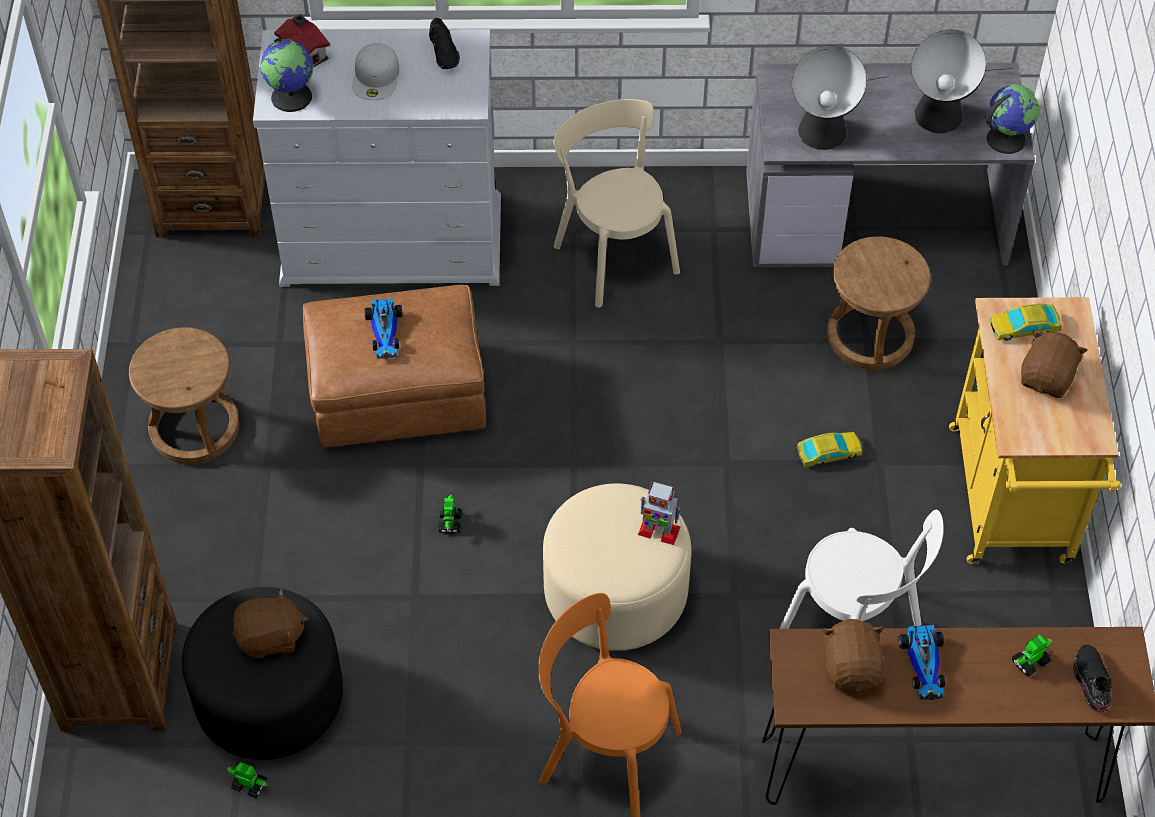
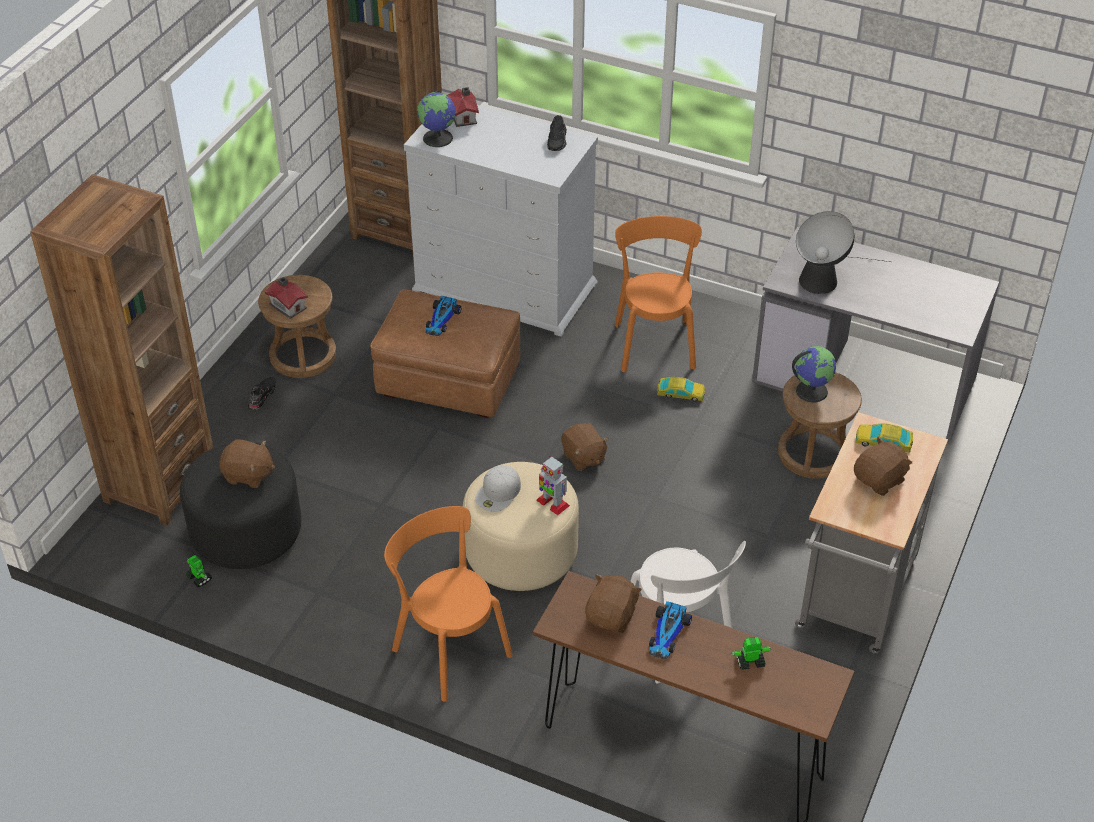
camera: 25 degrees right, 10 degrees down
(177, 381) = (288, 305): none -> toy house
(376, 77) = (501, 143): white cap -> white cap (498, 492)
(450, 522) = (434, 468): toy robot -> none
(613, 254) = (654, 342): beige chair -> orange chair
(617, 440) = (583, 457): none -> brown plush toy
(829, 452) = (734, 517): toy car -> toy car (680, 393)
(942, 109) = (919, 294): table lamp -> none
(1005, 138) = (957, 326): globe -> globe (811, 390)
(1012, 505) = (855, 600): yellow cart -> grey cart
(1090, 682) = (788, 691): black shoe -> black shoe (261, 396)

